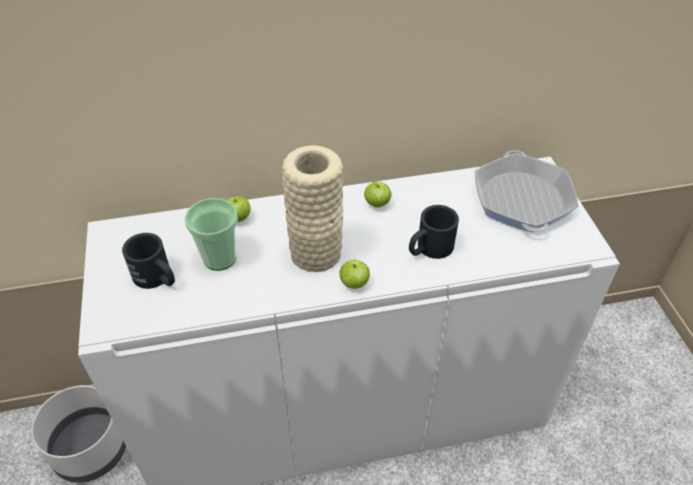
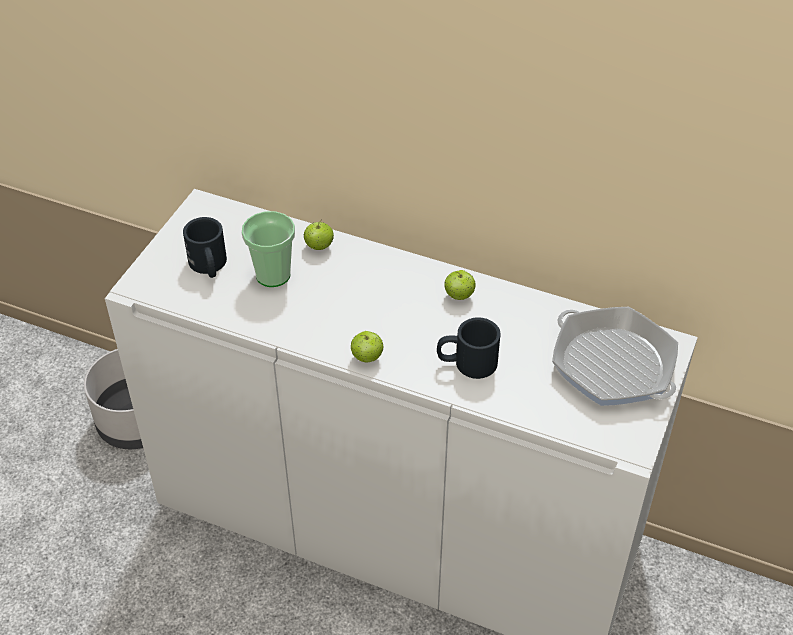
camera: 35 degrees right, 0 degrees up
(316, 253) = (359, 313): beige vase -> none
(522, 200) = (612, 365): frying pan -> frying pan turned 105 degrees clockwise

